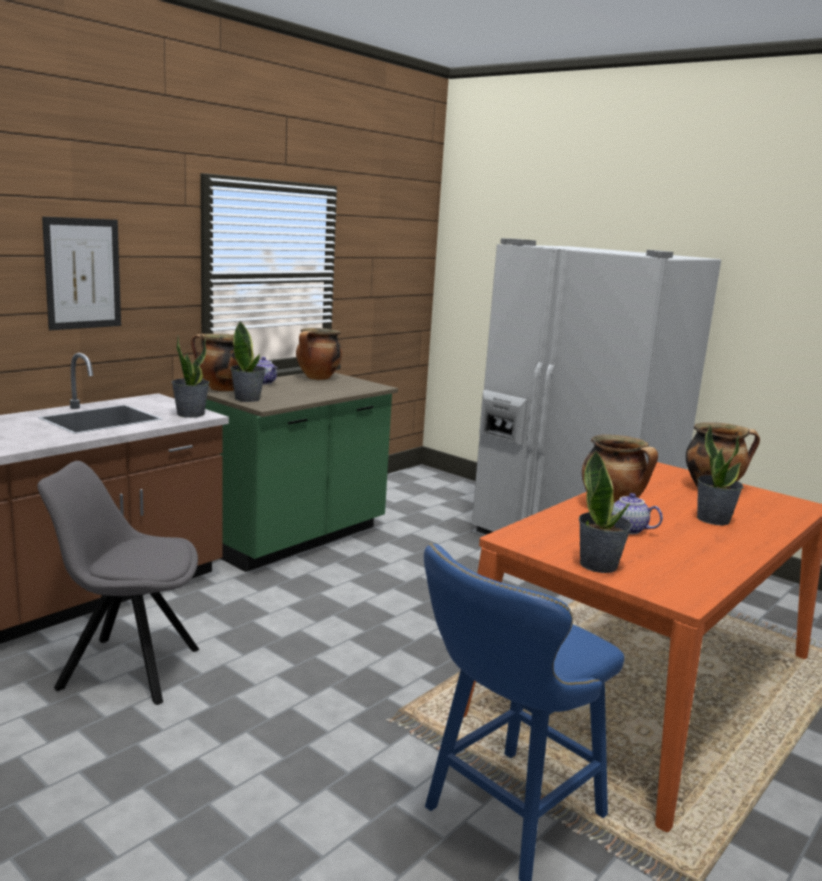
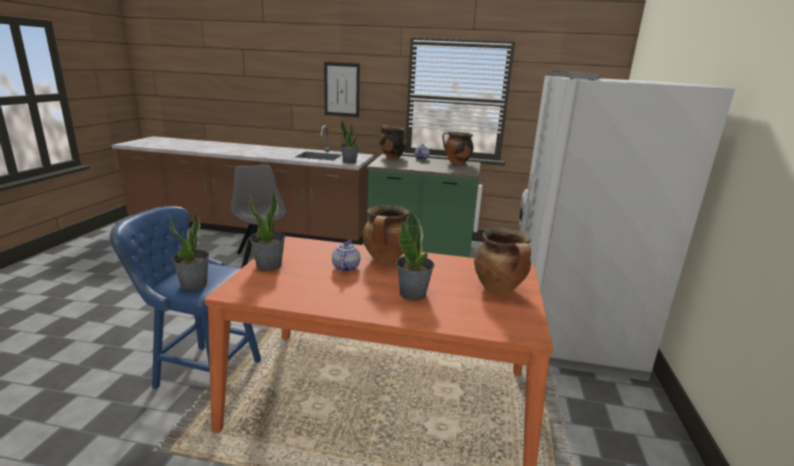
camera: 60 degrees right, 5 degrees up
(248, 399) = (384, 161): potted plant -> potted plant (194, 284)

